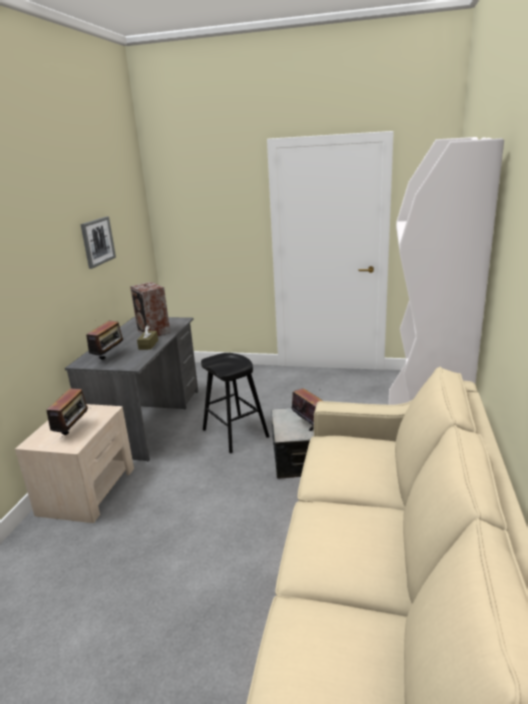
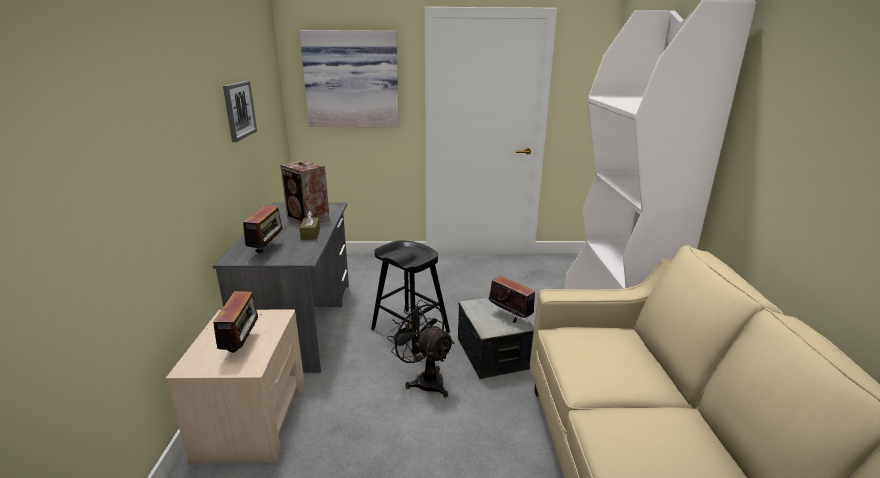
camera: 15 degrees left, 0 degrees up
(206, 207) = (352, 80): none -> picture
(230, 475) = (425, 380): none -> black fan

